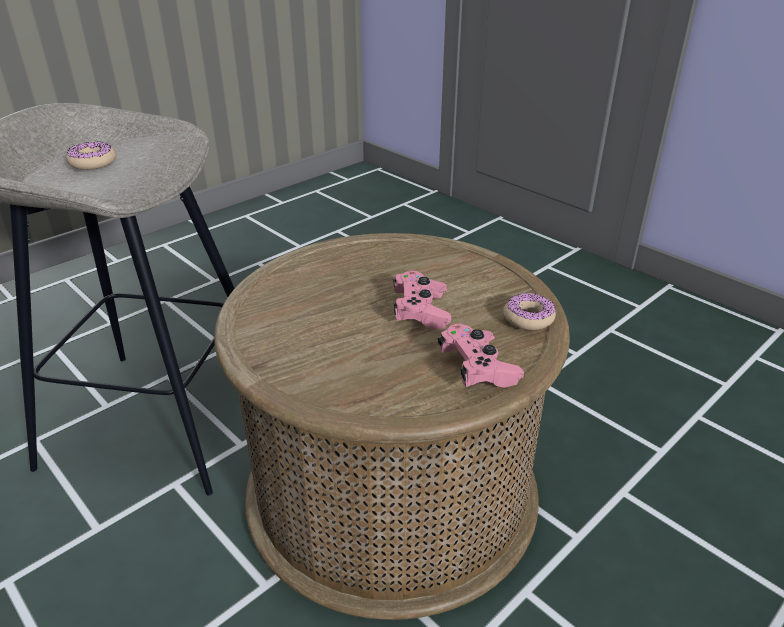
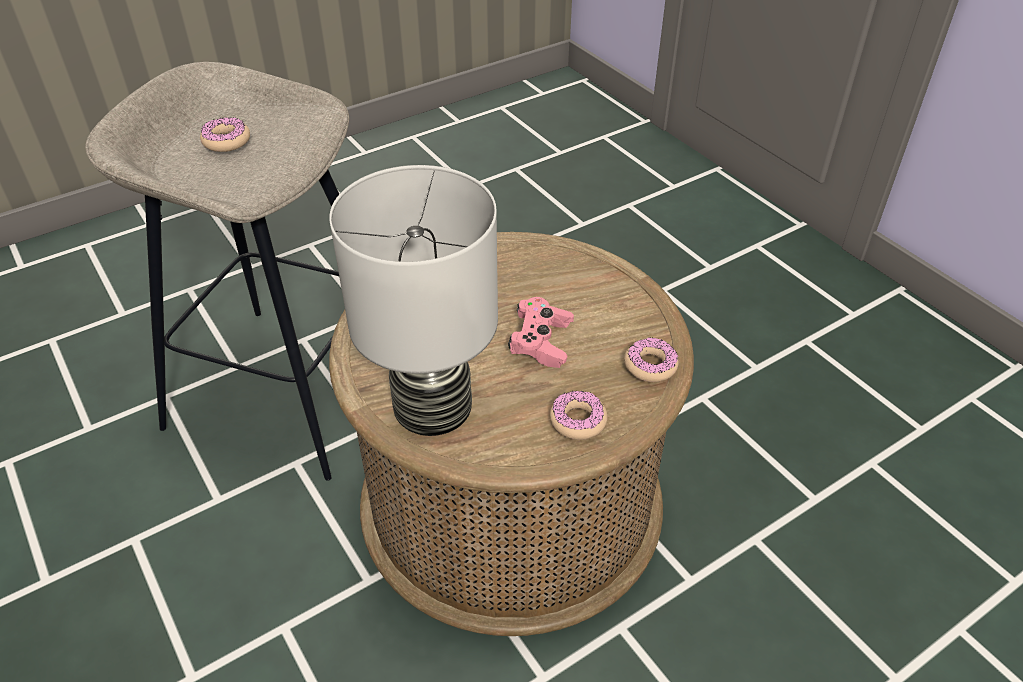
camera: 10 degrees right, 10 degrees up
(331, 373) = (432, 407): none -> grey table lamp
(477, 368) = (578, 421): pink game controller -> donut

